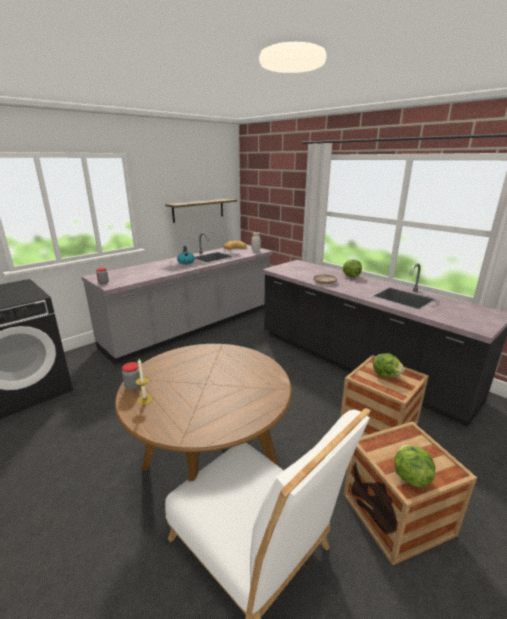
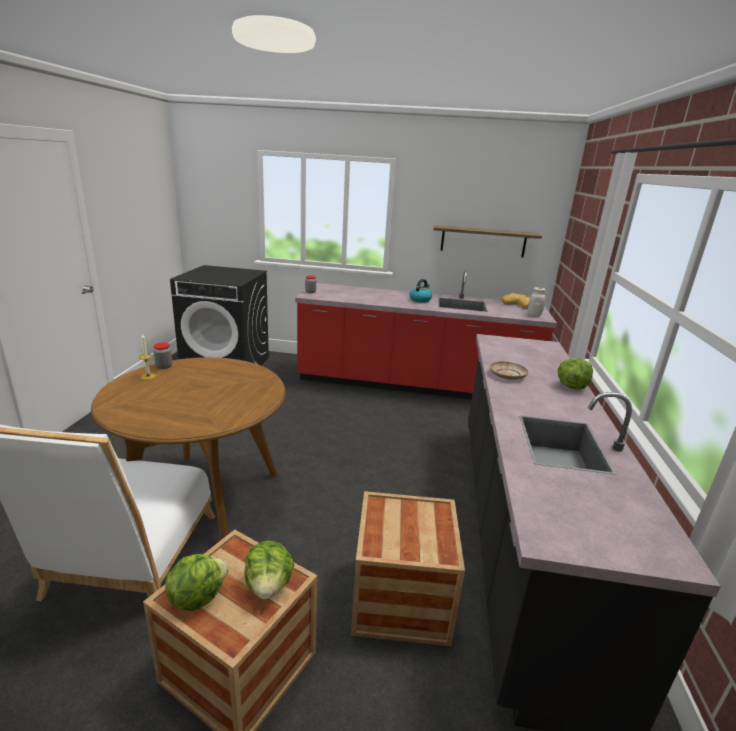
camera: 50 degrees right, 0 degrees up
(193, 327) = (414, 385): grey counter -> red counter
(386, 374) = (416, 526): lettuce -> lettuce (269, 585)

